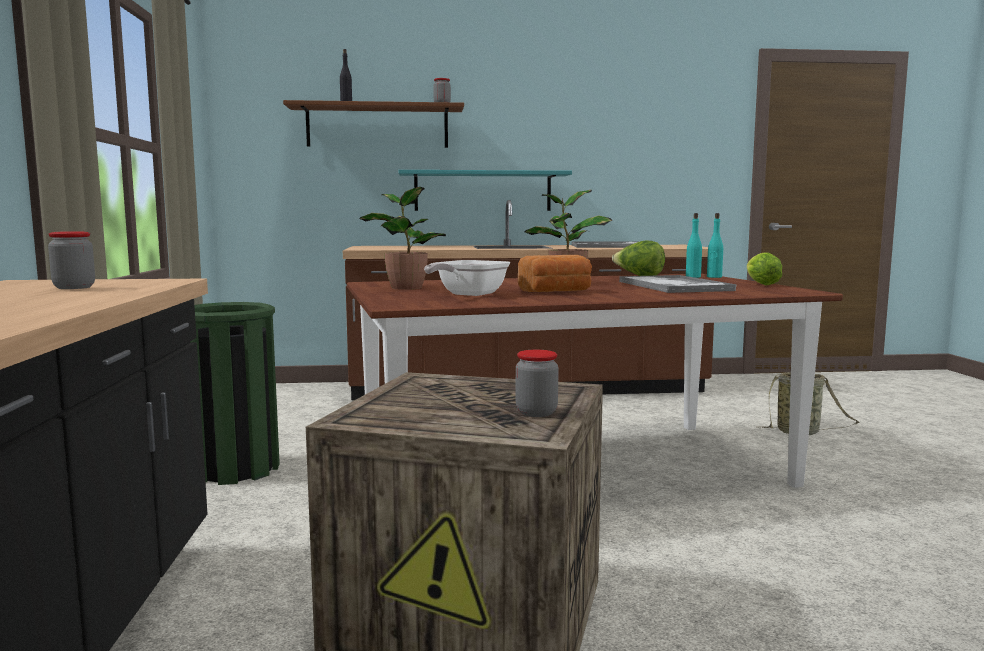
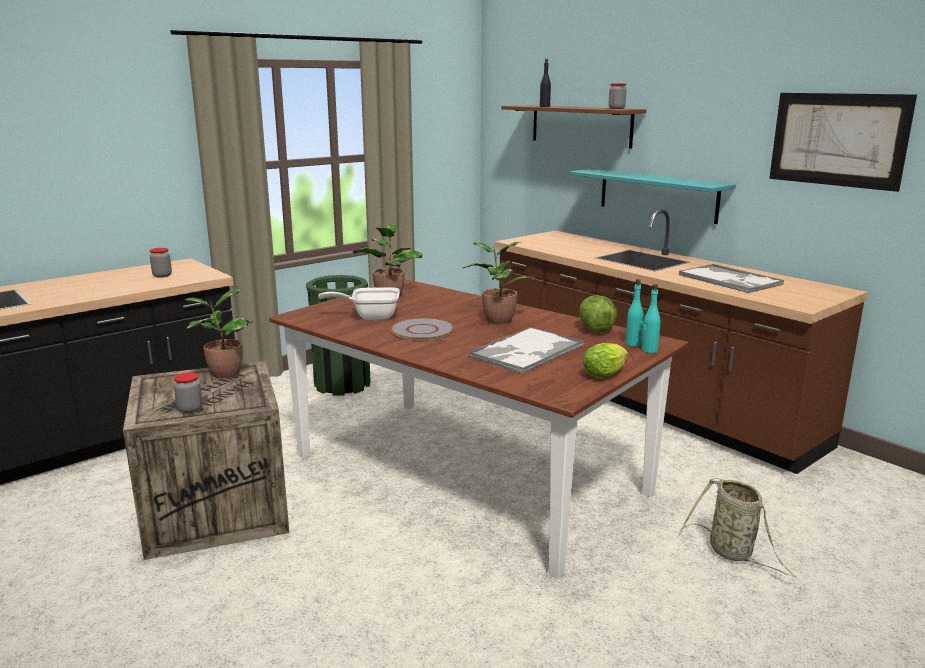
camera: 55 degrees right, 10 degrees up
(417, 388) = (223, 373): none -> potted plant
(557, 292) = (422, 330): bread -> grey plate
(646, 129) = (837, 139): none -> picture

